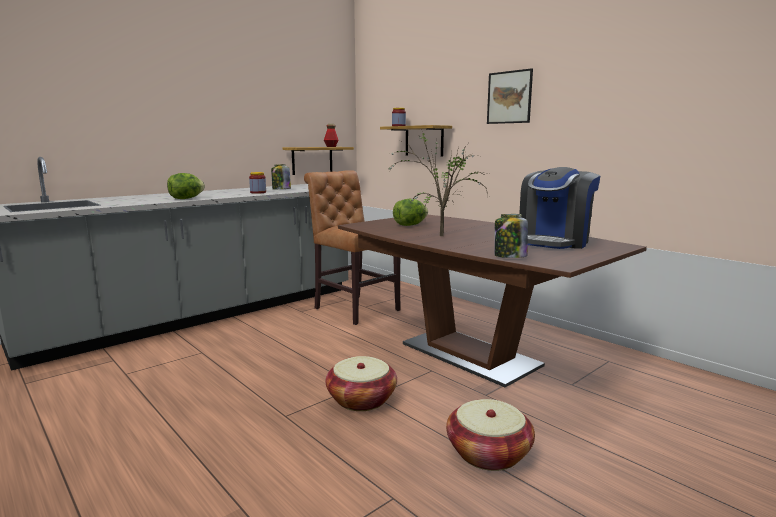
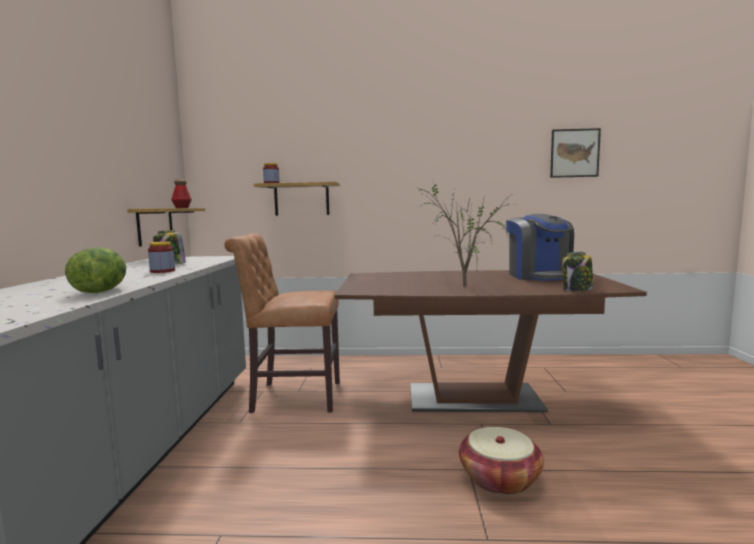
camera: 45 degrees left, 5 degrees down
(410, 225) = (397, 283): lettuce -> none
(488, 453) = (648, 465): basket -> none
(509, 97) = (406, 157): picture -> picture (574, 153)

